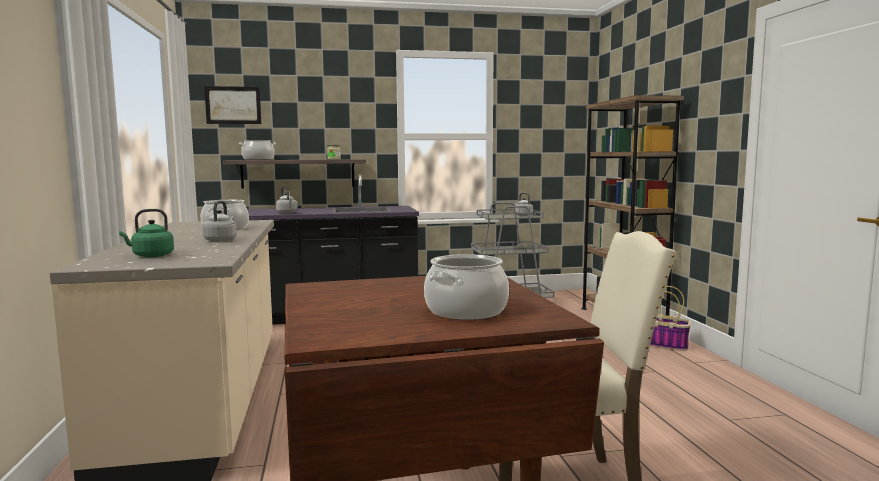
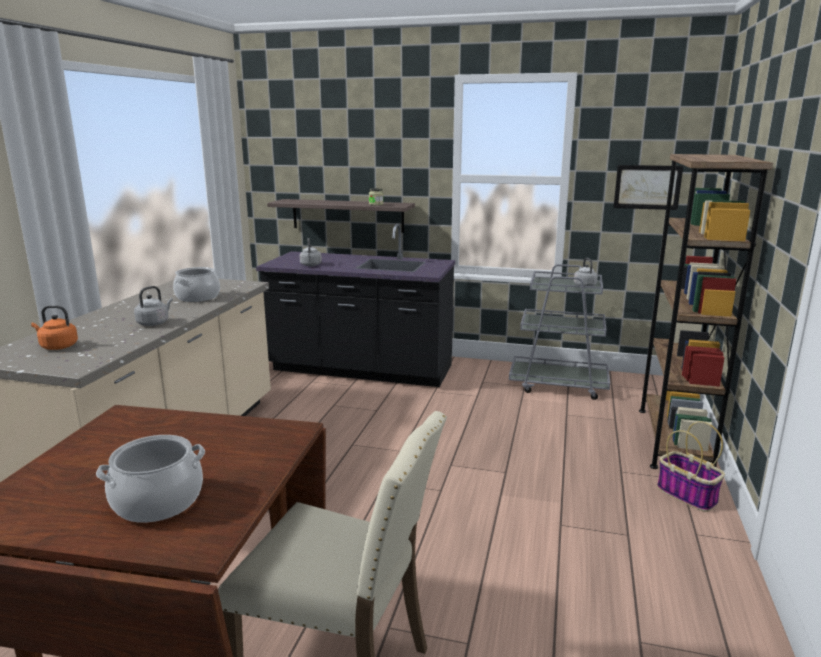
camera: 25 degrees right, 10 degrees up
(151, 256) = (57, 346): green kettle -> orange kettle
(233, 105) = (286, 142): picture -> picture (647, 187)
(258, 159) = (304, 201): cooking pot -> none

